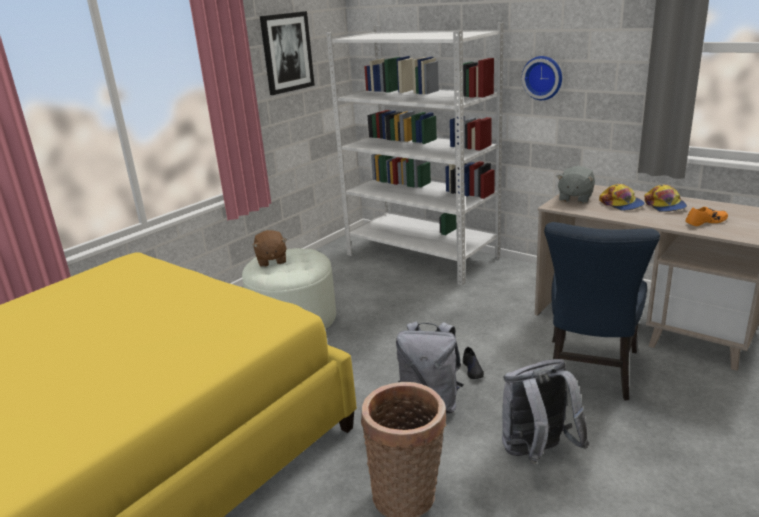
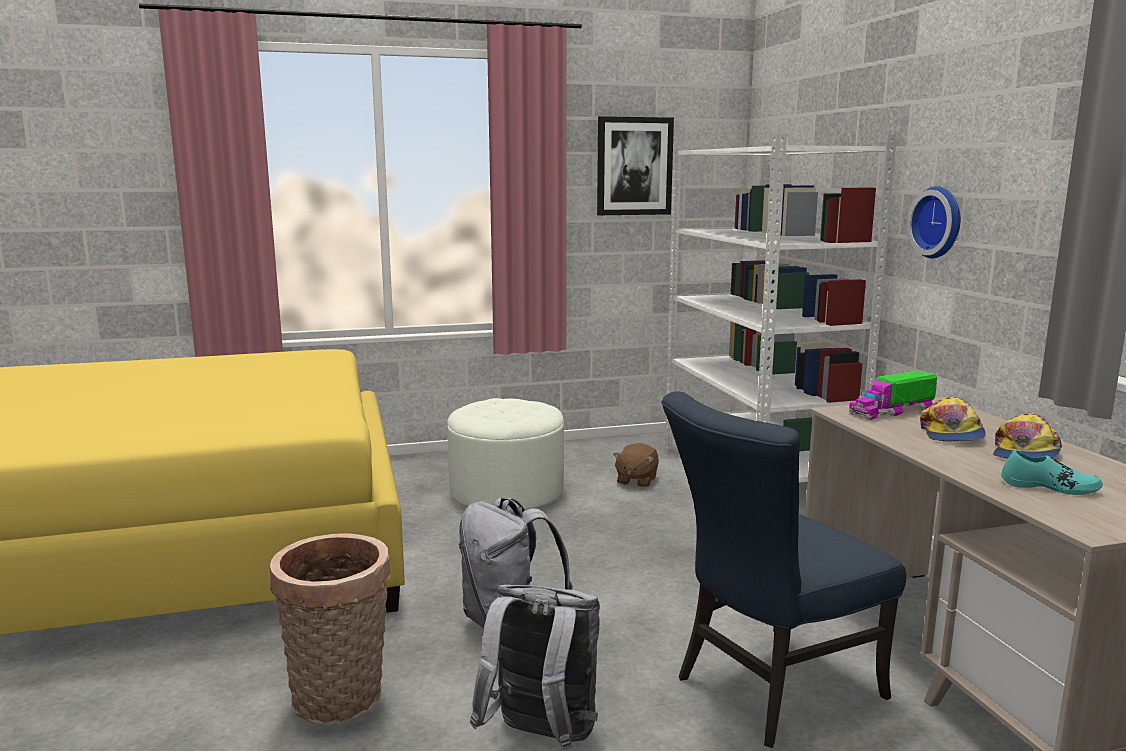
camera: 35 degrees right, 10 degrees down
(271, 260) = (494, 405): brown plush toy -> brown plush toy (636, 480)
(473, 370) = (615, 615): black shoe -> none
(575, 198) = (892, 411): grey plush toy -> toy truck
(705, 221) = (1049, 487): orange shoe -> turquoise shoe

